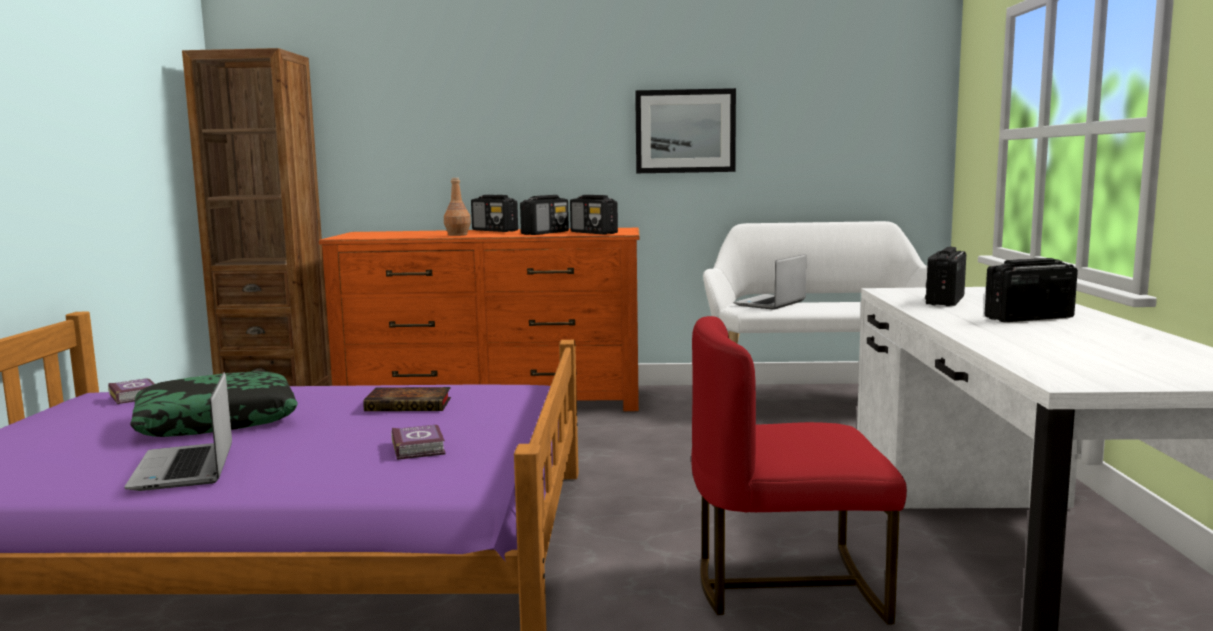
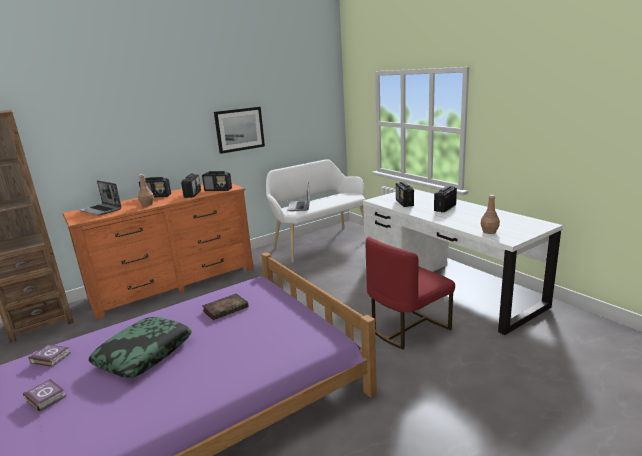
camera: 35 degrees left, 10 degrees up
(185, 469) = (191, 385): laptop -> laptop (101, 210)
(419, 447) = (276, 329): book -> book (46, 397)
(1048, 362) = (489, 232): none -> brown bottle

